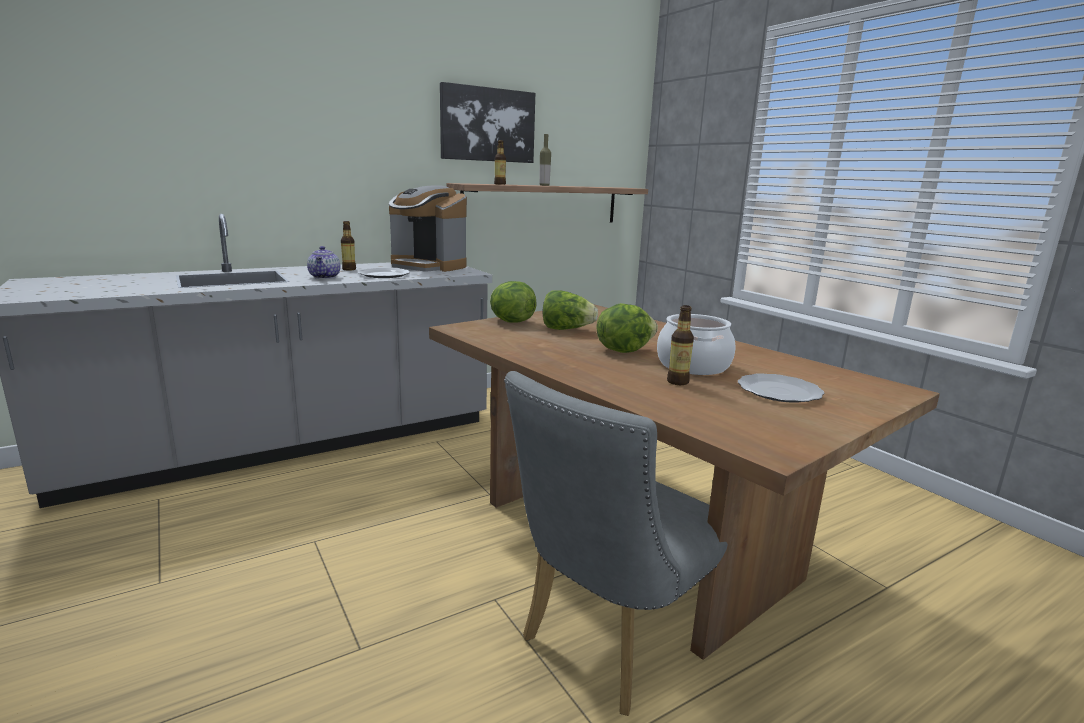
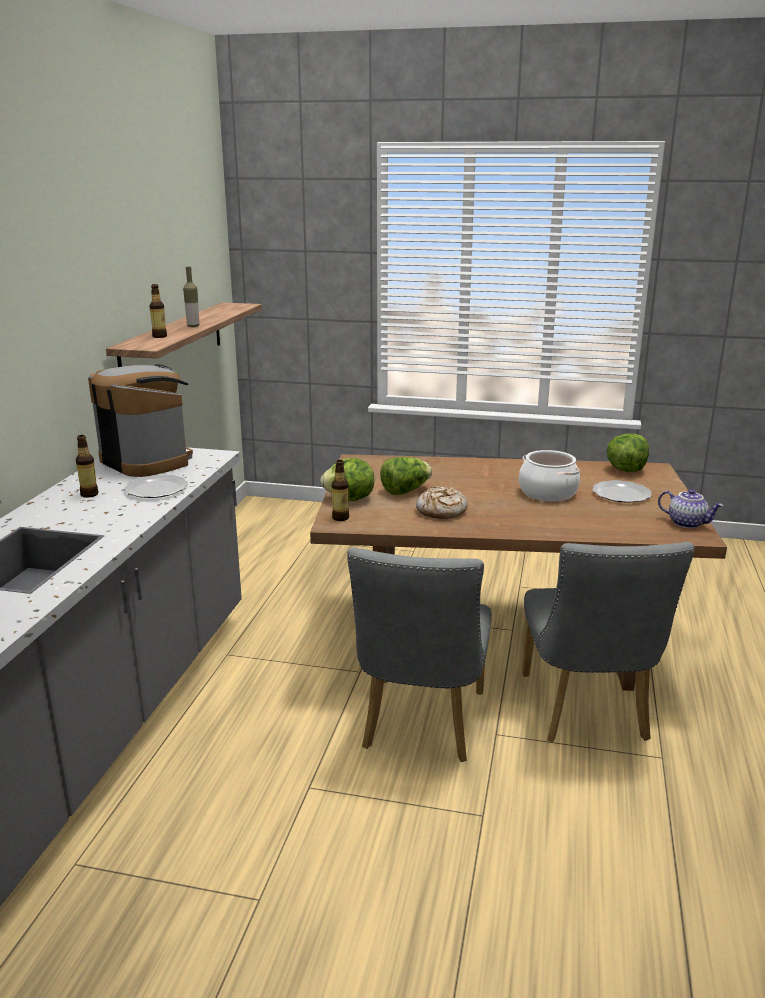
camera: 45 degrees left, 5 degrees up
(325, 277) = (115, 515): teapot -> teapot (687, 523)
(428, 266) = (147, 460): coffee machine -> coffee machine turned 120 degrees counterclockwise
(453, 554) = (420, 726): none -> grey chair
(487, 125) = (126, 265): picture -> none
(553, 346) = (441, 511): none -> bread
(623, 350) = (486, 496): lettuce -> lettuce (626, 470)
(678, 382) = (571, 510): bottle -> bottle (340, 518)

